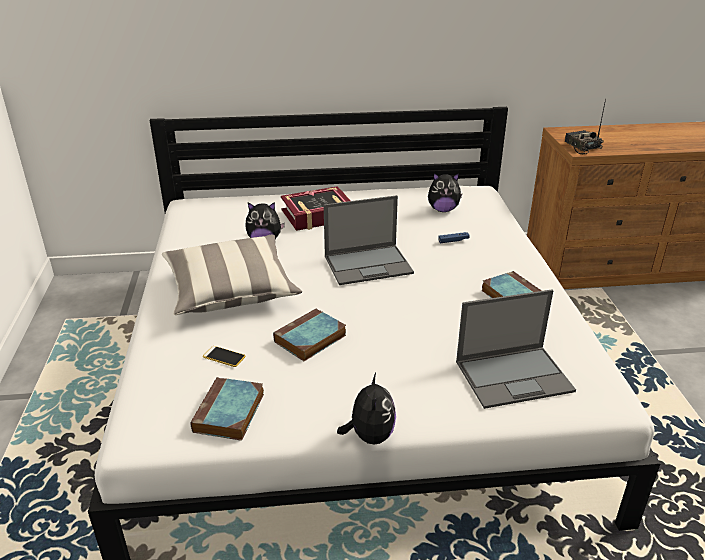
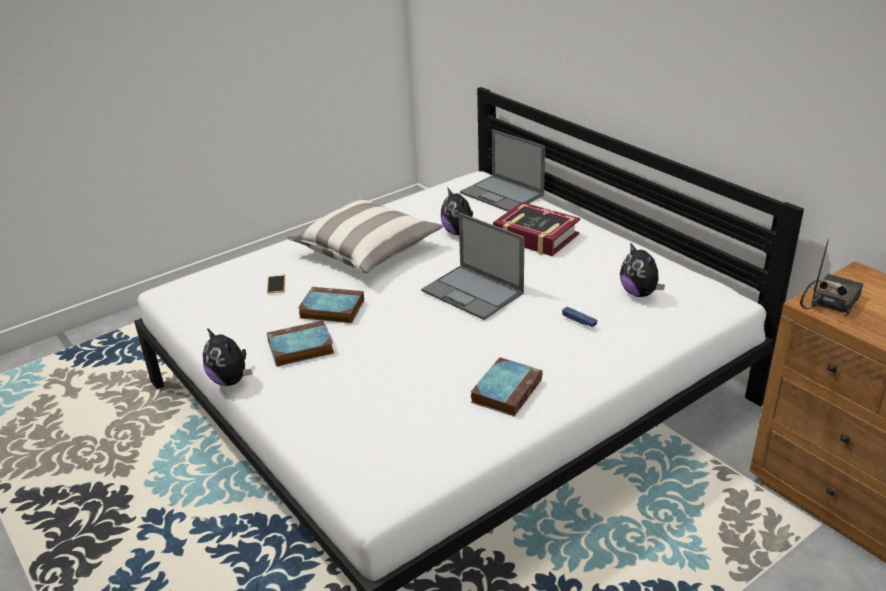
camera: 60 degrees right, 0 degrees up
(229, 414) = (214, 313): book -> book (299, 348)
(369, 436) = (230, 380): plush toy -> plush toy turned 75 degrees clockwise
(515, 376) = (366, 429): laptop -> laptop (503, 194)

